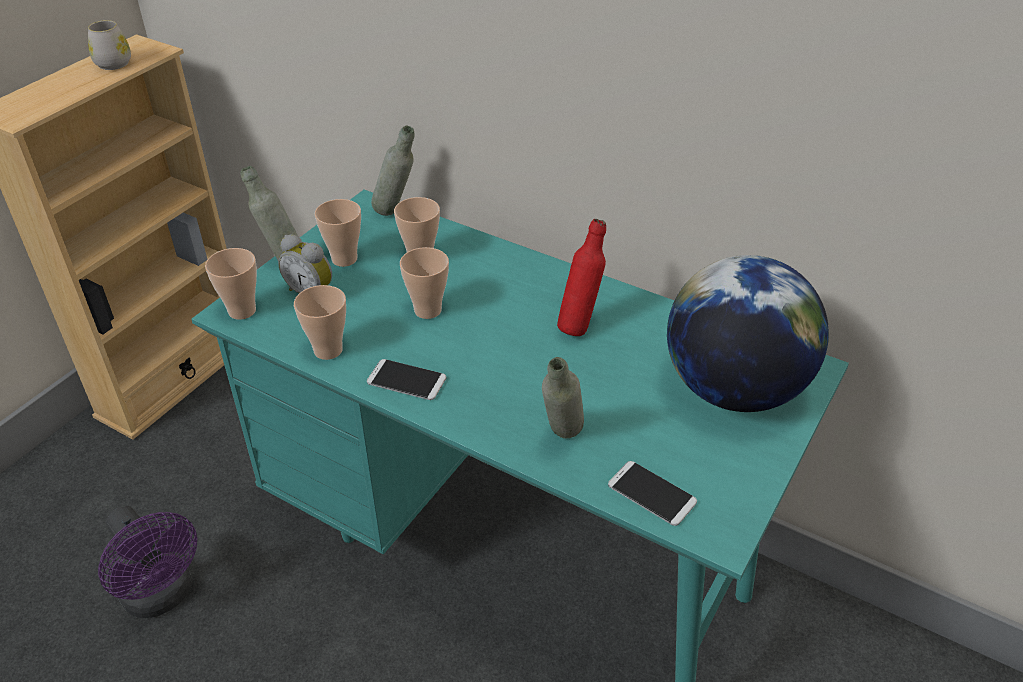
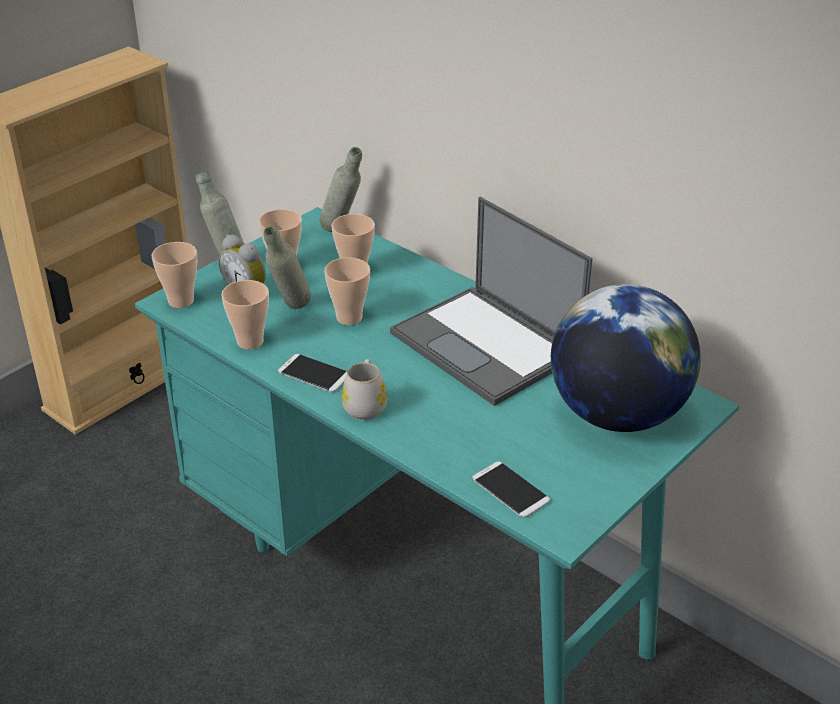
camera: 10 degrees right, 5 degrees down
(114, 61) = (104, 69): white mug -> white mug (365, 405)
(162, 596) = (78, 576): purple fan -> none
(561, 440) = (441, 438): grey bottle -> grey bottle (290, 310)
(579, 325) = (488, 345): red bottle -> laptop

